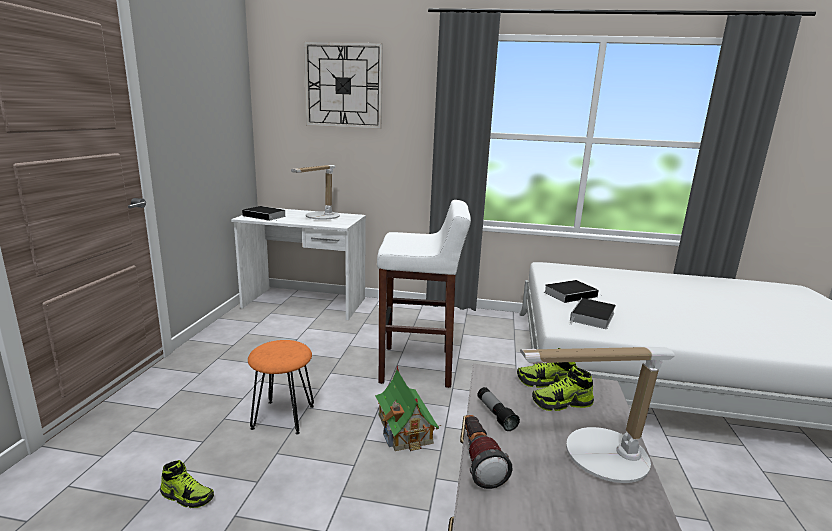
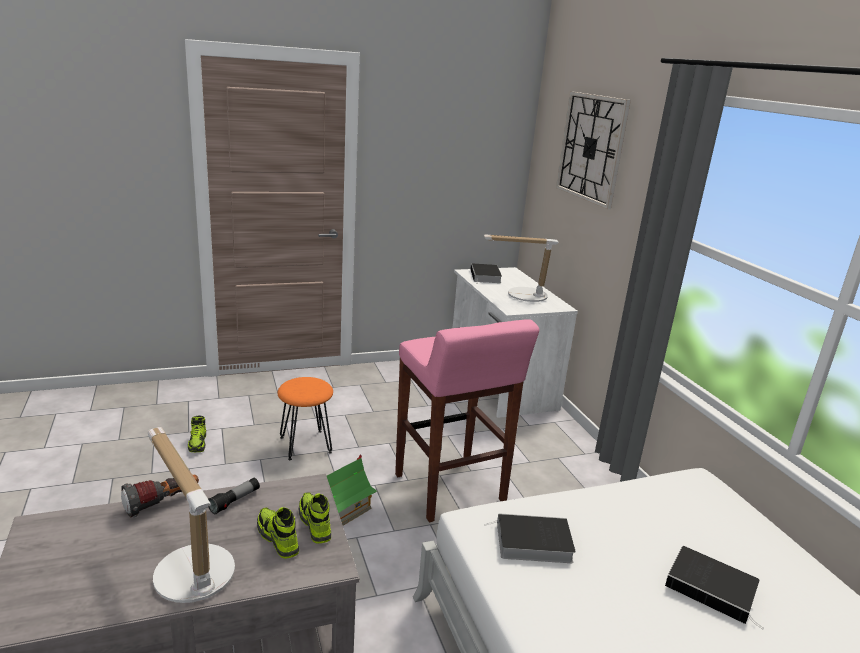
camera: 60 degrees right, 5 degrees up
(418, 367) = (450, 489): white stool -> pink stool
(571, 294) = (599, 515): book -> book (713, 589)

